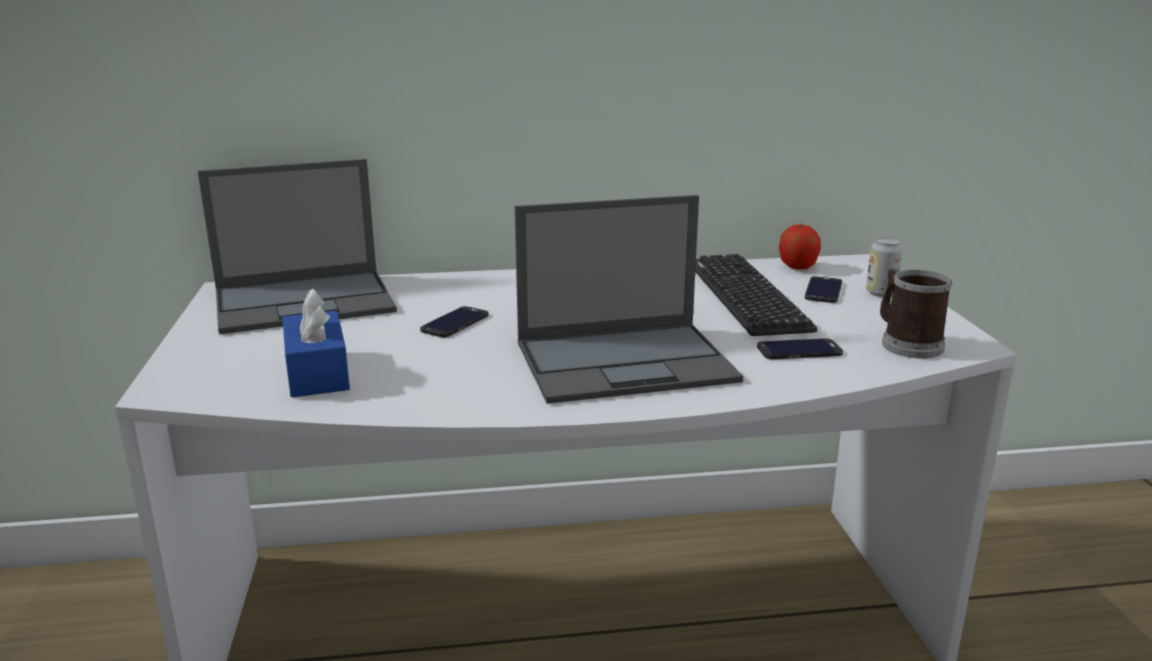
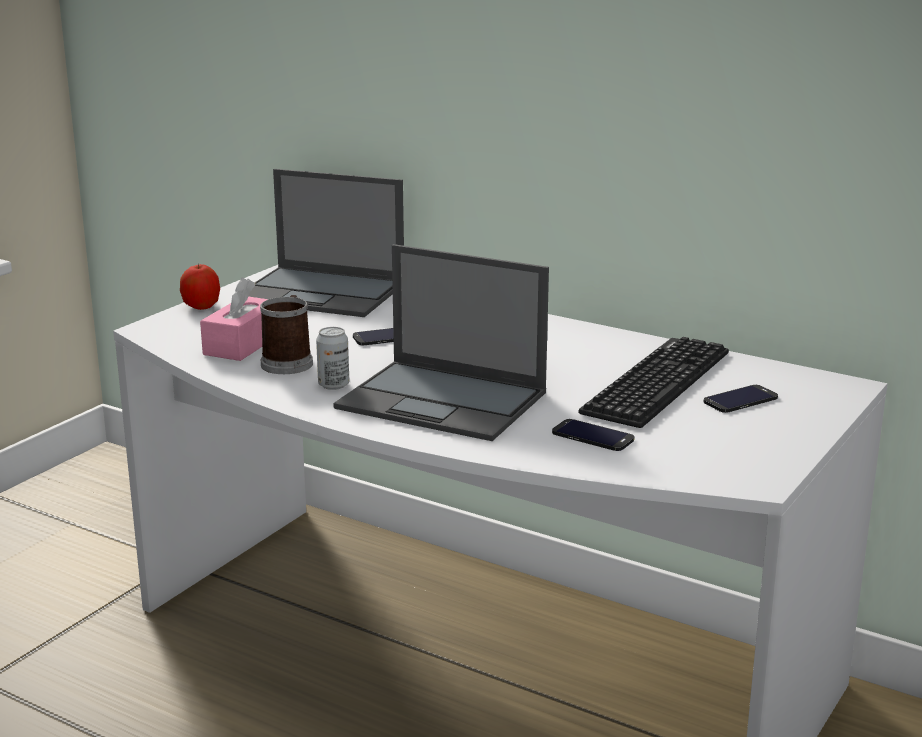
camera: 40 degrees right, 0 degrees up
(317, 372) = (243, 344): blue tissue box -> pink tissue box
(797, 267) = (770, 374): apple -> apple (201, 306)
(880, 293) = (791, 418): can -> can (333, 385)
(906, 344) = (698, 462): mug -> mug (288, 362)

